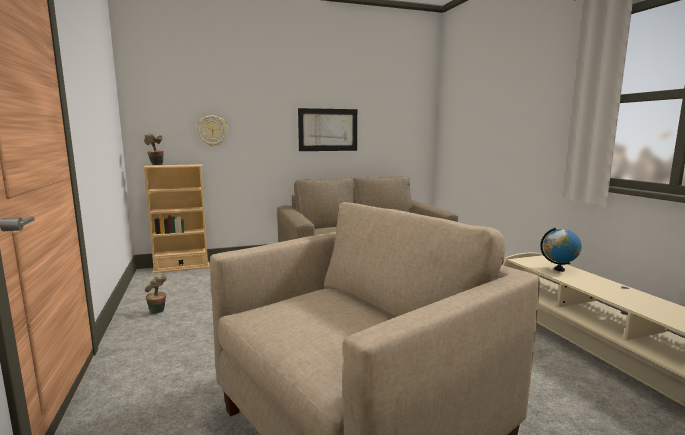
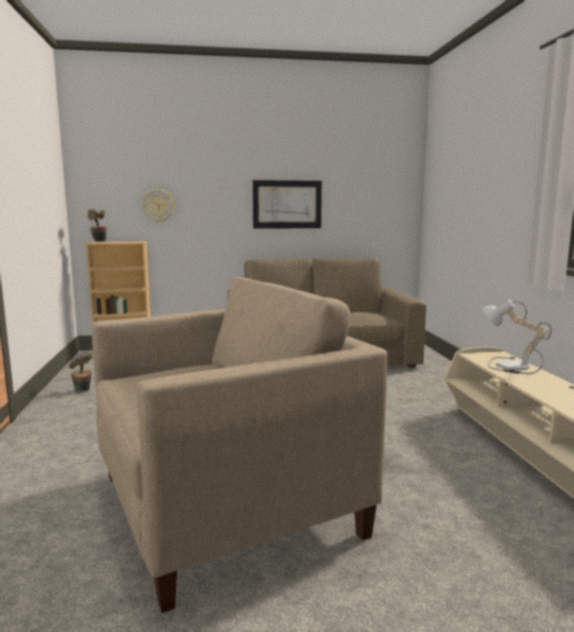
camera: 10 degrees right, 0 degrees up
(559, 269) = (510, 366): globe -> table lamp

